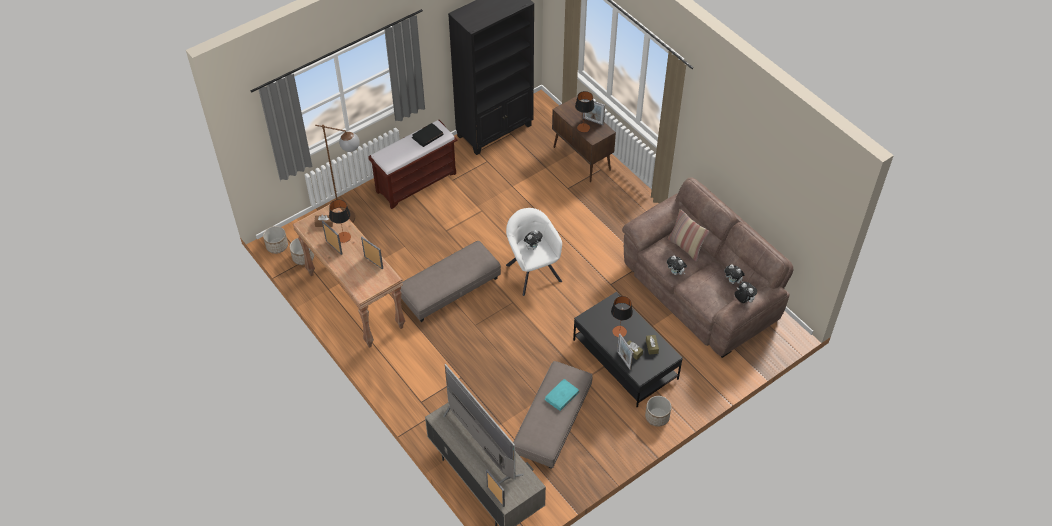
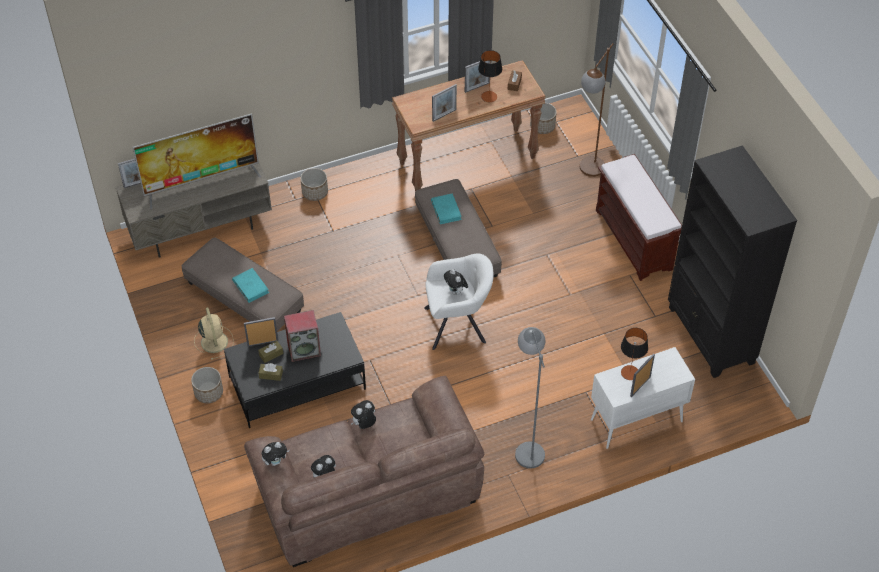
camera: 105 degrees right, 0 degrees up
(277, 246) = (565, 107): planter -> planter (315, 192)
(427, 136) = (652, 209): black book -> none
(438, 282) = (446, 210): none -> turquoise book
(582, 159) = (635, 421): brown cabinet -> white cabinet
(605, 429) = (214, 341): none -> beige fan
(619, 331) = (304, 349): table lamp -> speaker
(626, 211) = (527, 446): none -> grey floor lamp
(686, 247) = (399, 444): pillow -> none

